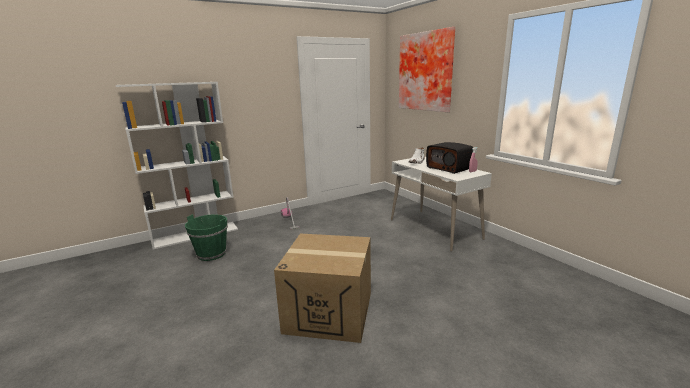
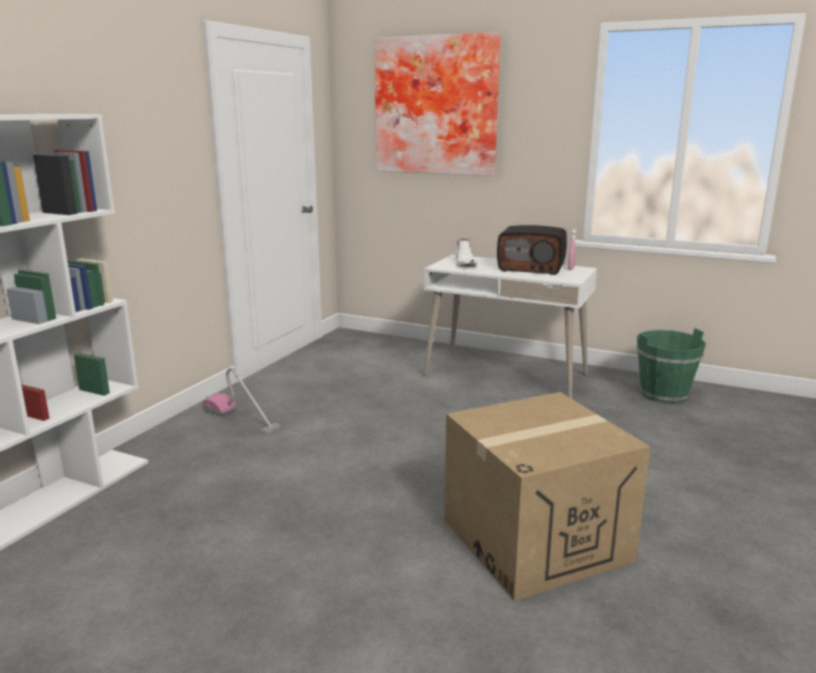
camera: 35 degrees left, 0 degrees up
(211, 254) = (162, 525): green bucket -> green bucket (664, 394)

